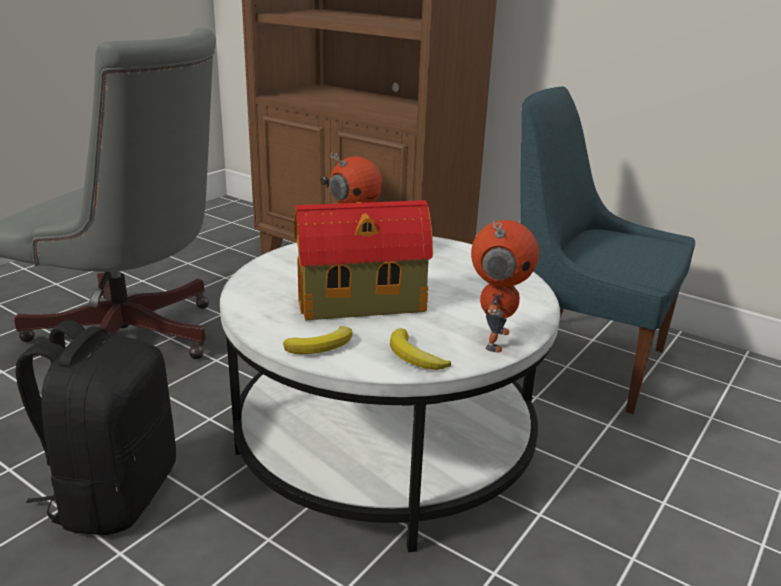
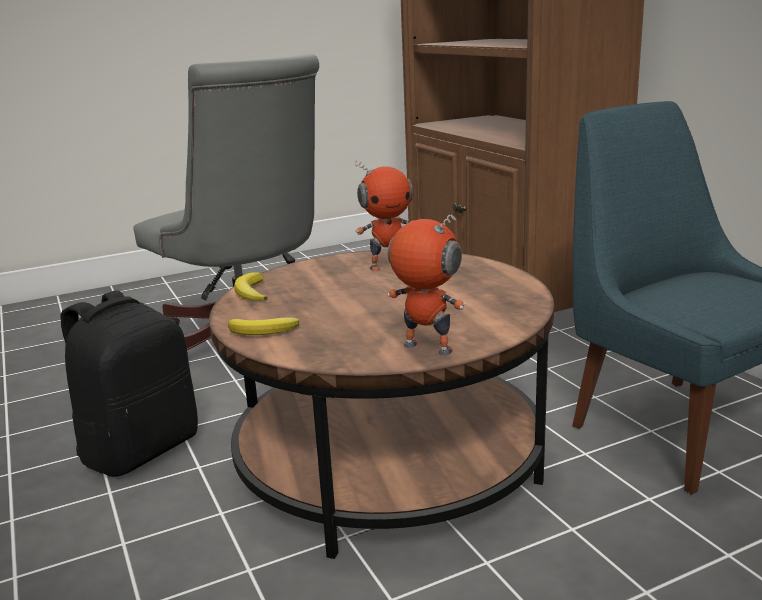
camera: 30 degrees right, 5 degrees down
(364, 303) = (344, 304): toy house -> none
(385, 441) = (389, 459): white coffee table -> brown coffee table
(414, 356) = (332, 351): banana -> banana (251, 292)
(494, 339) = (426, 349): toy robot -> toy robot turned 105 degrees counterclockwise

